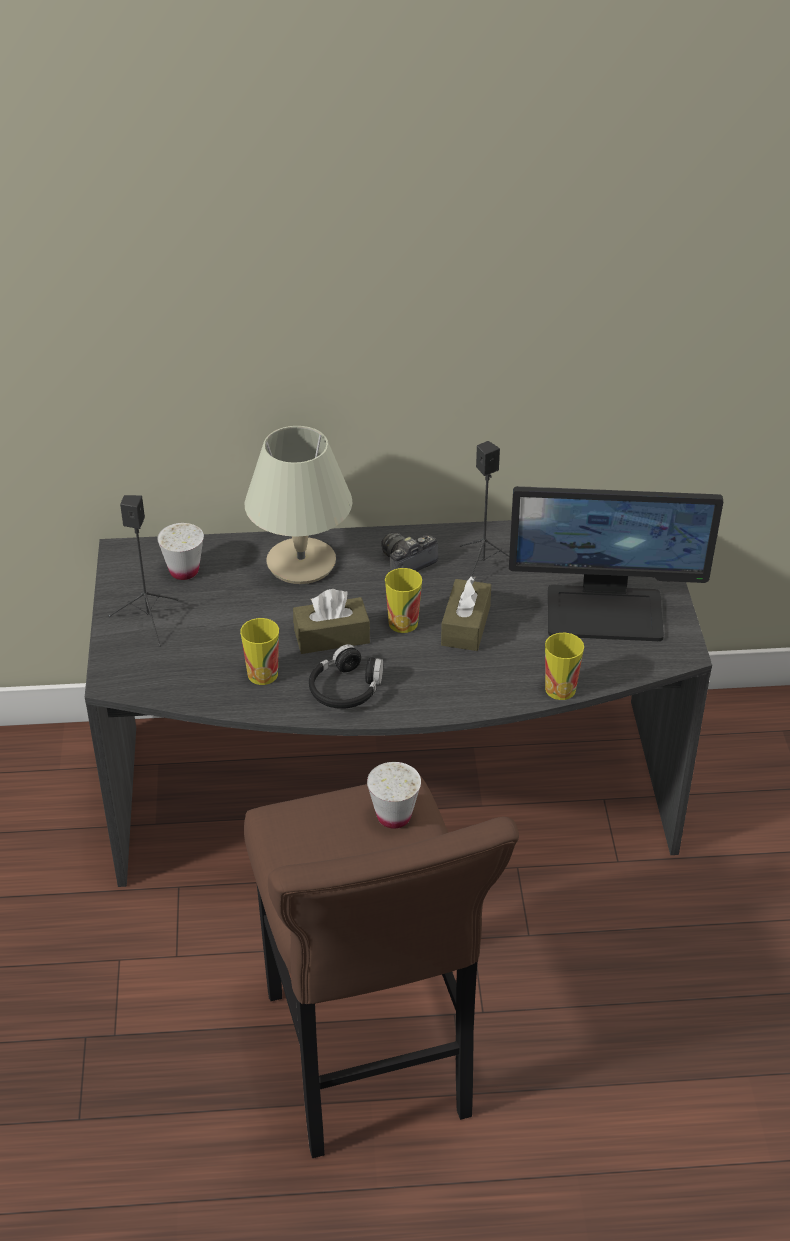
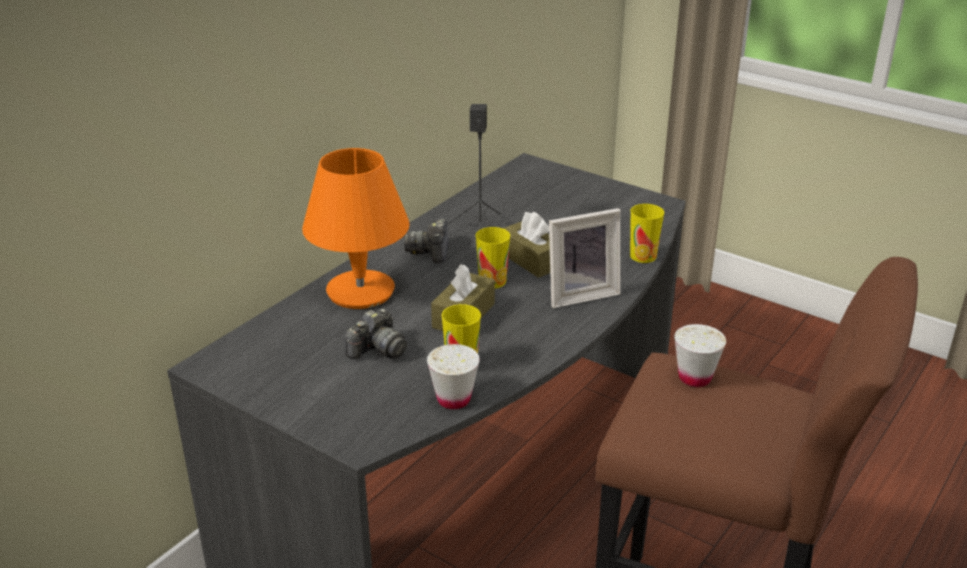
camera: 50 degrees left, 10 degrees down
(149, 619) = (312, 390): black speaker -> none
(184, 571) = (281, 346): white cup -> white cup (453, 399)
(232, 620) = (377, 350): none -> camera
(301, 562) = (360, 291): beige table lamp -> orange table lamp
(346, 689) = (530, 335): black headphones -> none
(445, 683) = (580, 293): none -> picture frame
(605, 612) = (589, 209): monitor -> none

